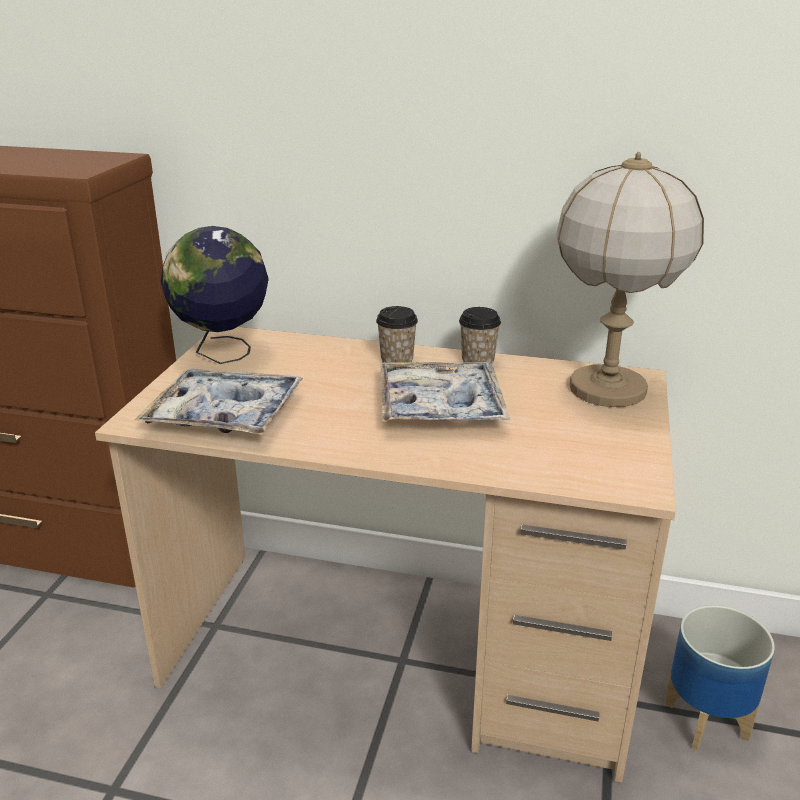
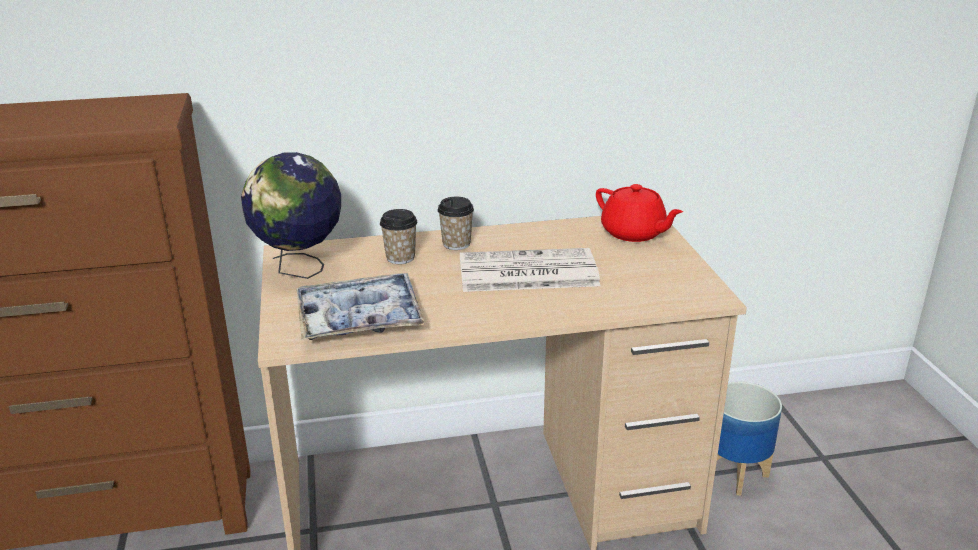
camera: 25 degrees left, 0 degrees up
(440, 406) = (526, 272): tray -> newspaper
(477, 361) = (520, 231): cup -> cup (400, 258)
(608, 389) = (634, 233): table lamp -> red teapot

